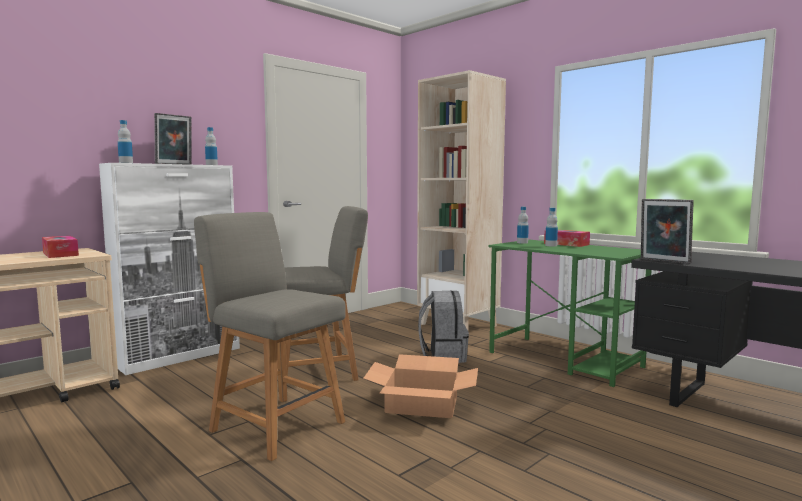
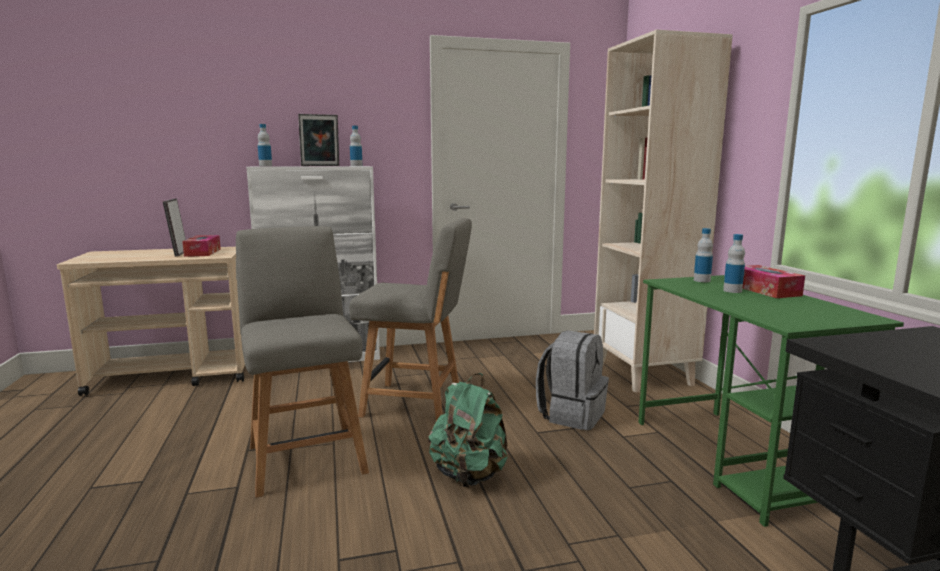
camera: 30 degrees right, 5 degrees up
(422, 404) = (469, 475): cardboard box -> green backpack
(663, 261) = (838, 352): picture frame -> picture frame (178, 253)

